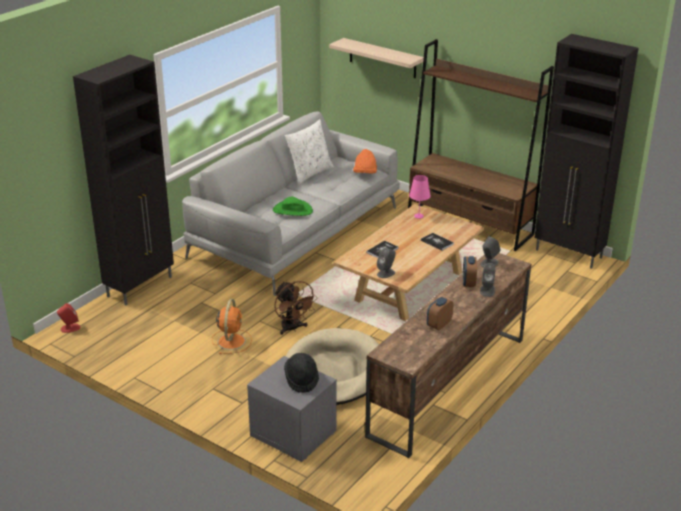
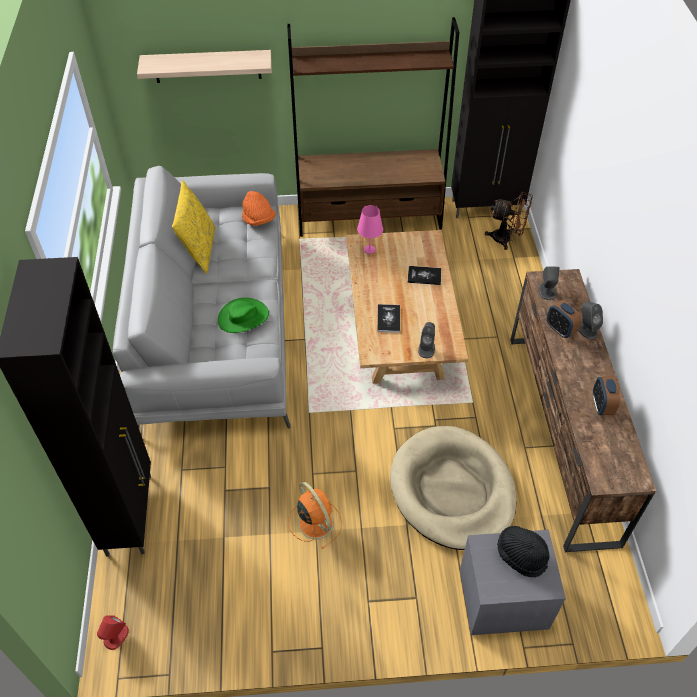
camera: 40 degrees left, 20 degrees up
(292, 328) = (355, 461): brown fan -> brown fan (506, 239)
(309, 173) = (199, 250): white pillow -> yellow pillow

